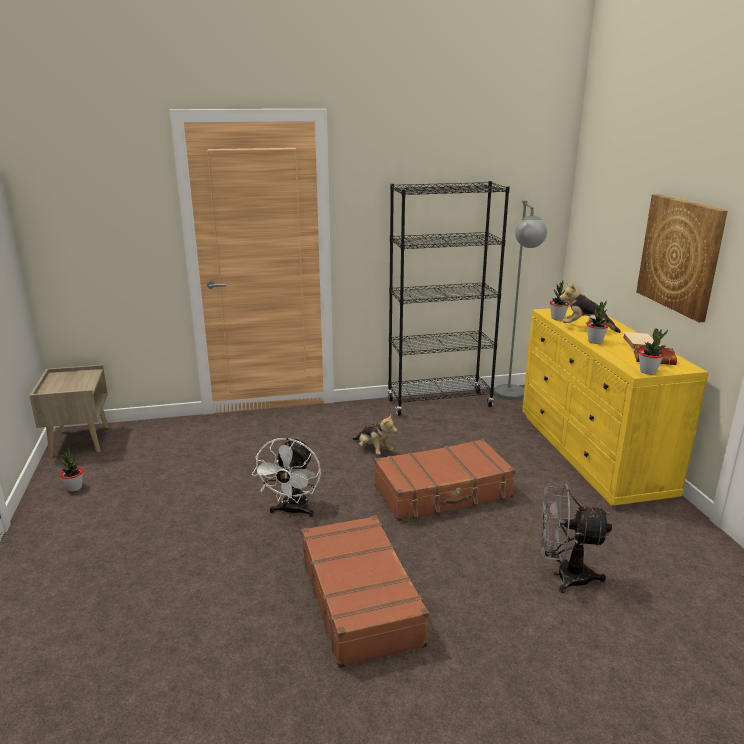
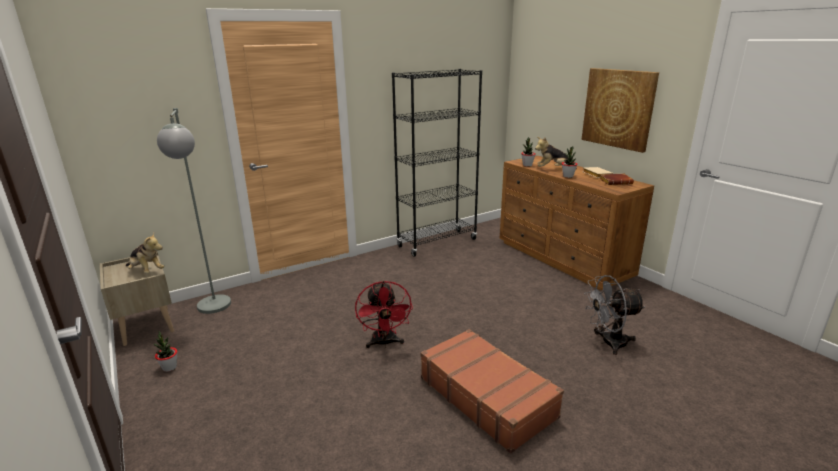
camera: 20 degrees left, 0 degrees up
(292, 511) = (384, 343): white fan -> red fan
(373, 450) = (414, 284): plush toy -> plush toy (146, 271)
(443, 492) = (487, 304): brown suitcase -> none
(512, 398) = (484, 231): grey floor lamp -> grey floor lamp (214, 311)
(592, 453) = (563, 259): yellow dresser -> brown dresser
(648, 372) = (621, 190): potted plant -> none

